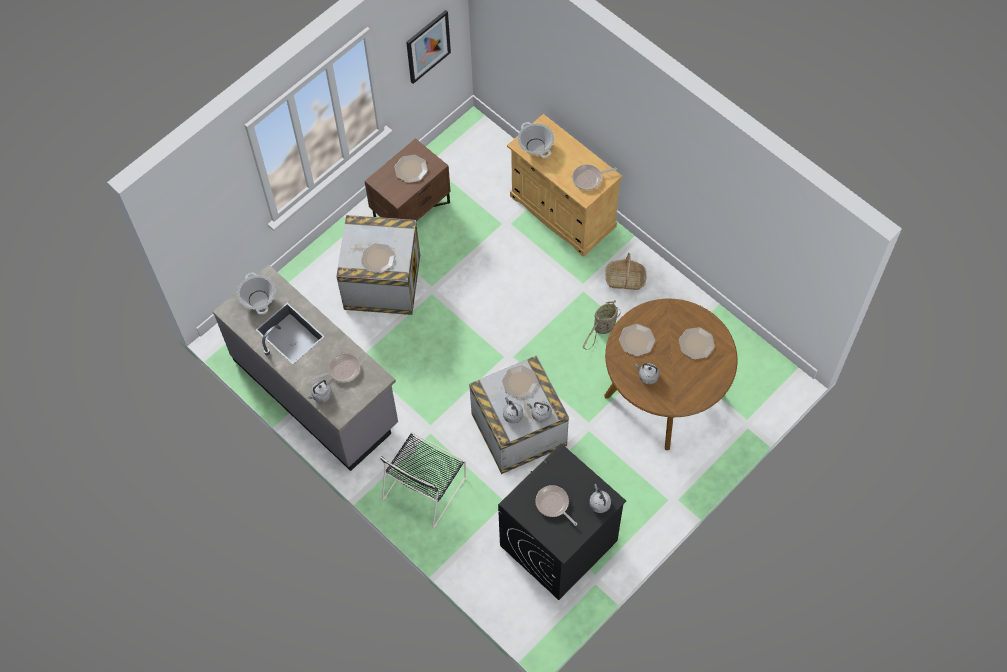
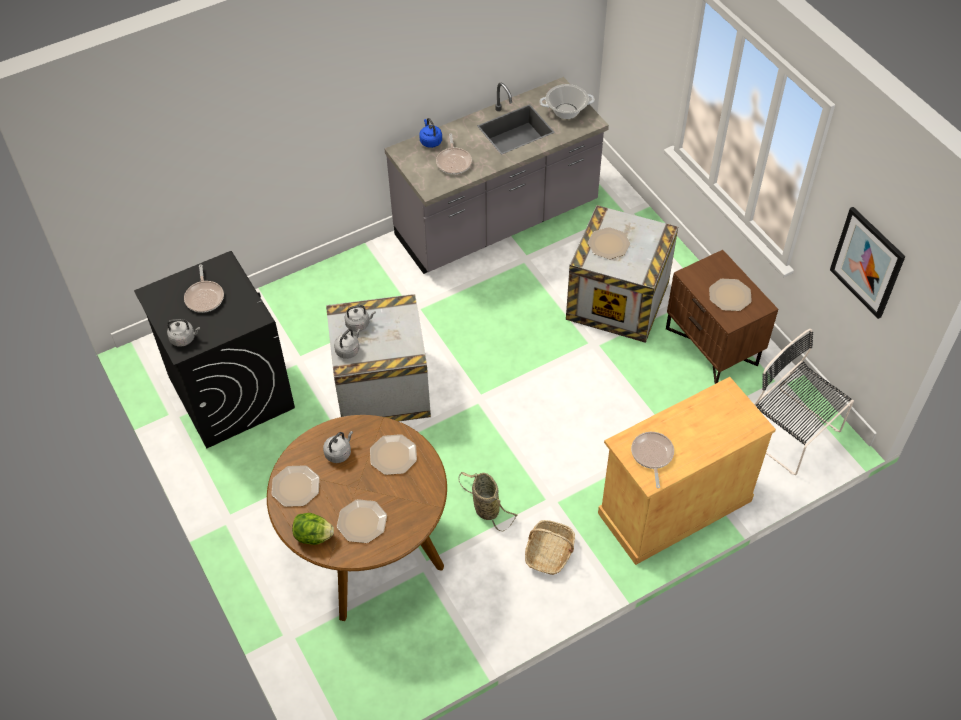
camera: 105 degrees right, 10 degrees down
(321, 395) = (430, 141): grey kettle -> blue kettle
(425, 486) = (350, 291): black chair -> black chair (790, 433)
(519, 382) = (397, 340): plate -> plate (296, 486)
(535, 146) = (720, 407): cooking pot -> none
(553, 504) = (204, 297): frying pan -> frying pan turned 105 degrees clockwise
(718, 370) = (313, 536): none -> lettuce

